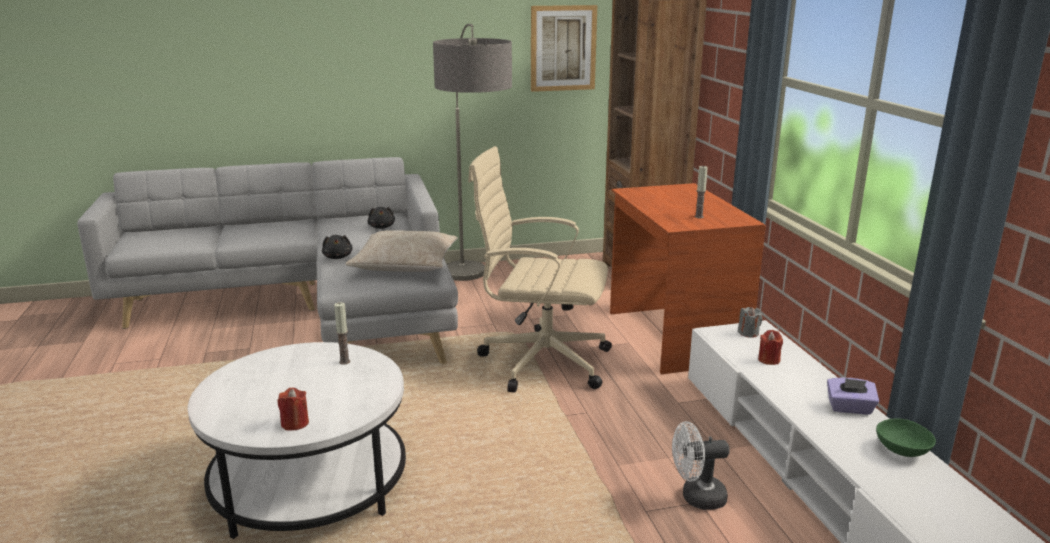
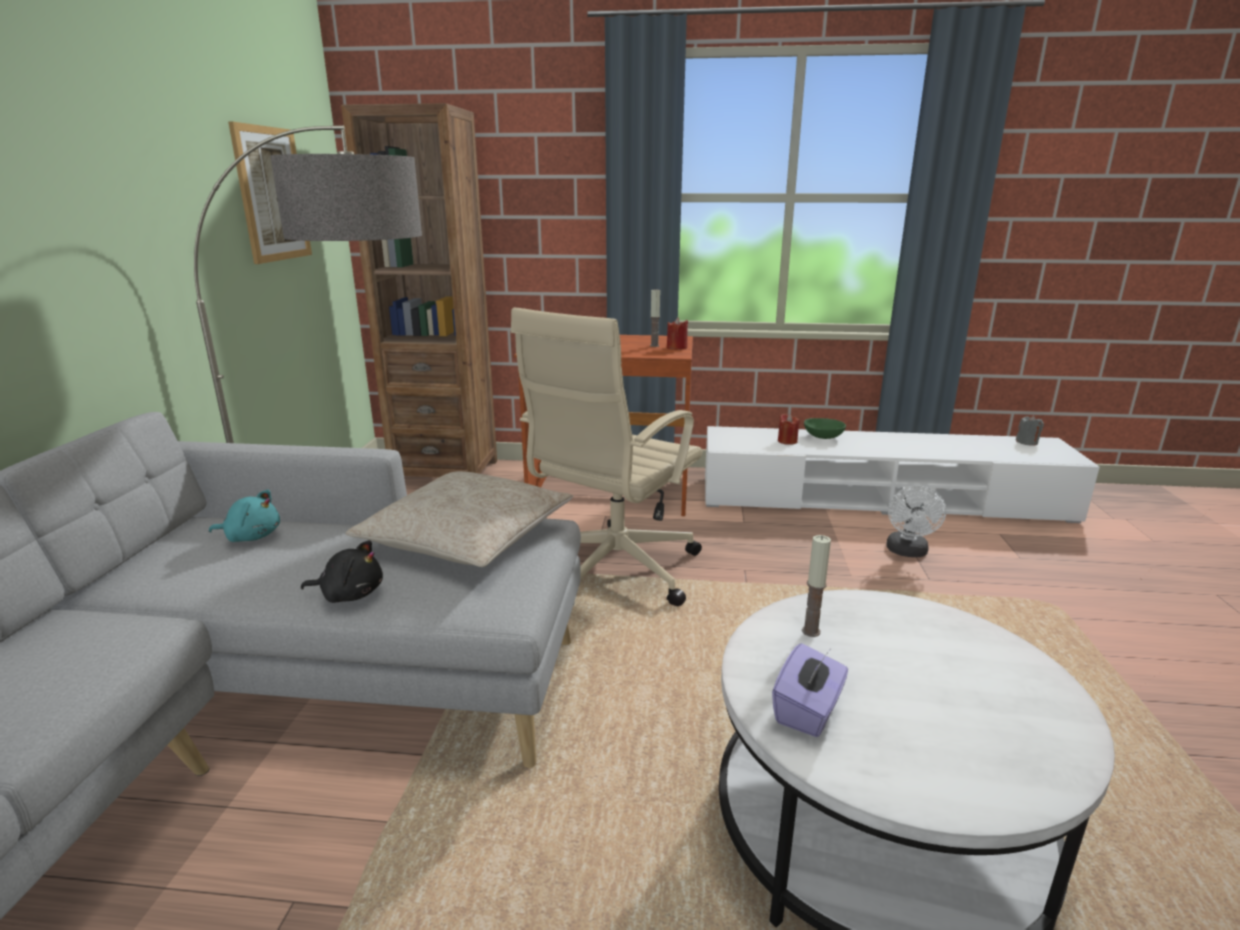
camera: 70 degrees left, 0 degrees up
(295, 423) = (1025, 693): red candle -> red candle (677, 348)
(381, 227) = (251, 537): black plush toy -> turquoise plush toy
(748, 333) = (731, 436): grey candle -> grey candle (1027, 442)
(850, 408) = (876, 438): purple tissue box -> purple tissue box (808, 711)
(901, 450) = (938, 439): green bowl -> green bowl (823, 437)

